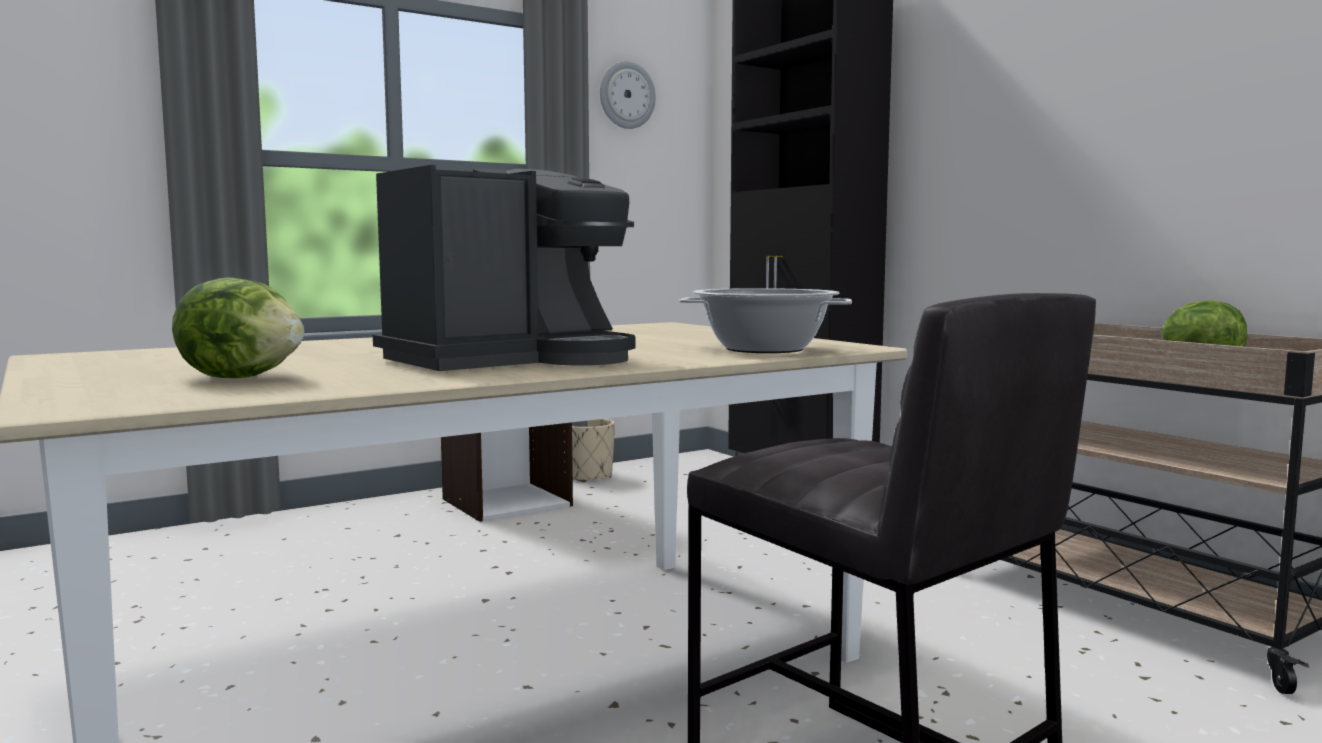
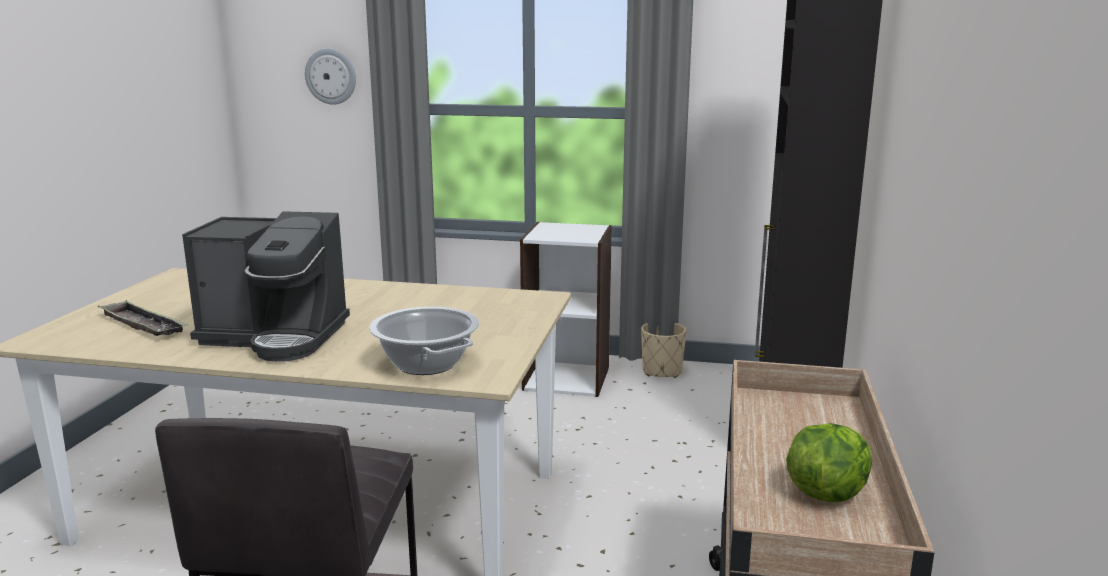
camera: 45 degrees right, 10 degrees up
(243, 377) = (142, 325): lettuce -> tray
(626, 95) = (744, 40): wall clock -> wall clock (331, 76)

